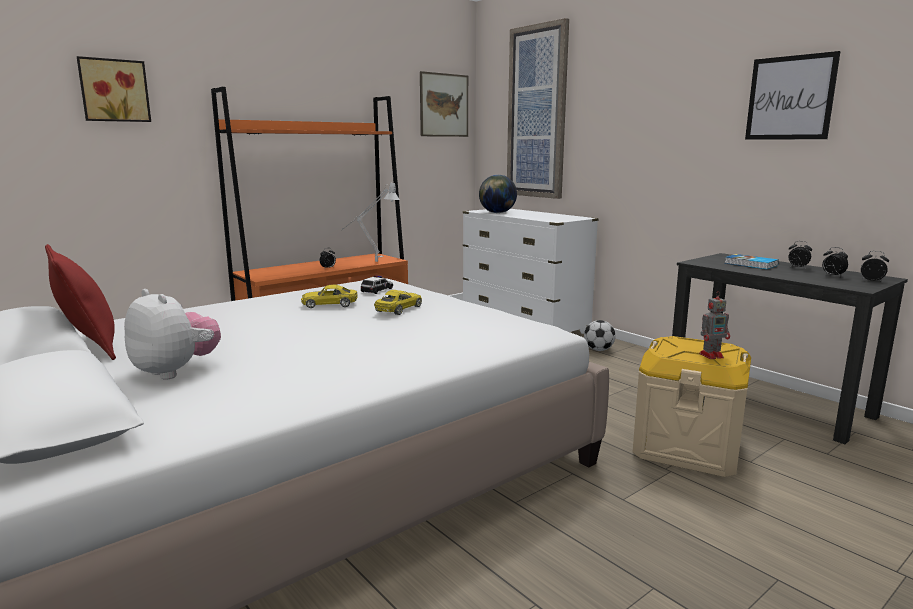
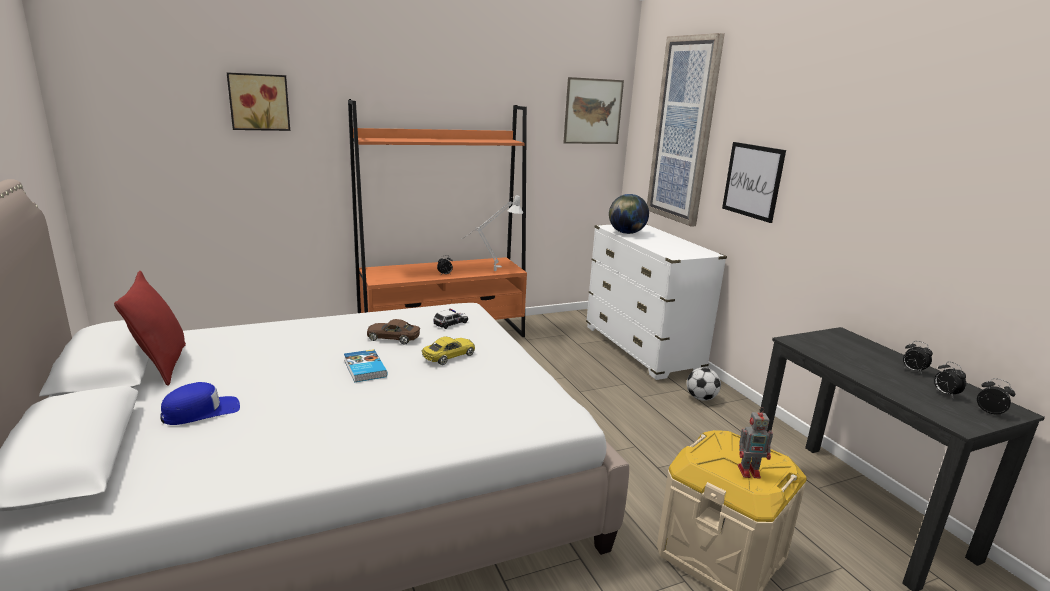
camera: 15 degrees right, 5 degrees up
(176, 371) = (201, 411): plush toy -> blue cap
(329, 304) = (393, 338): yellow toy car -> brown toy car
(750, 264) = (858, 355): book -> book (364, 368)
(790, 98) = (942, 167): picture -> picture (752, 181)

